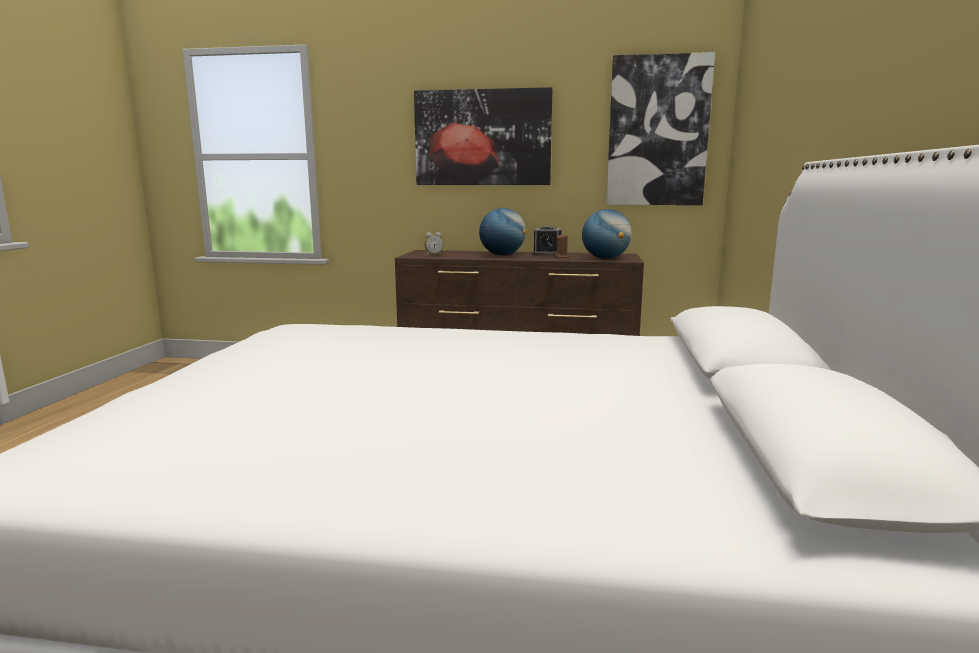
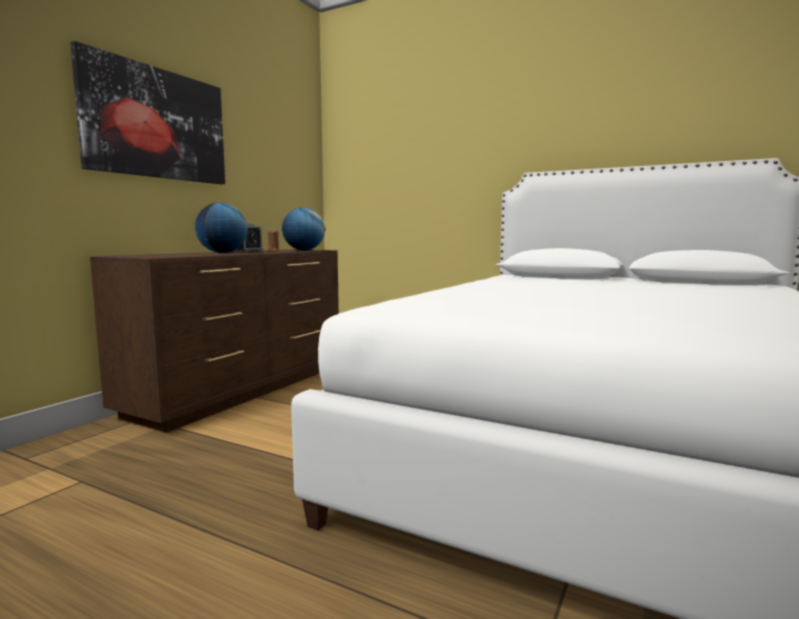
camera: 70 degrees left, 5 degrees down
(433, 255) = (169, 255): alarm clock -> none
(657, 132) = (288, 148): picture -> none

